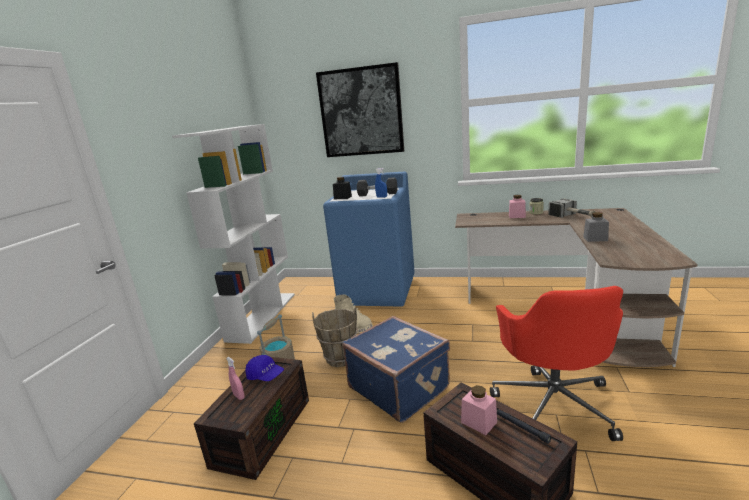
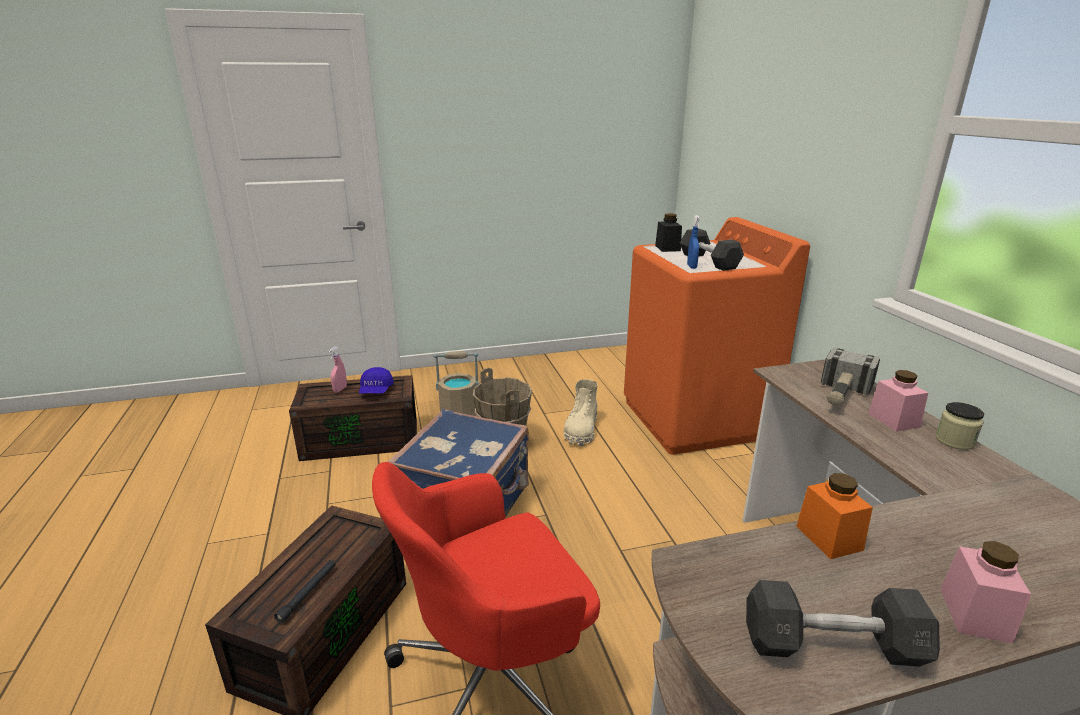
camera: 60 degrees right, 5 degrees up
(262, 316) = (557, 362): white bookcase -> none
(361, 112) = (785, 110): picture -> none
(378, 291) = (695, 419): blue washing machine -> orange washing machine
(479, 422) = (316, 552): pink jar -> pink jar (974, 615)
(573, 217) = (986, 496): hammer -> hammer (841, 394)
(595, 239) = (829, 538): grey jar -> orange jar
(654, 249) = (832, 645): none -> grey dumbbell

